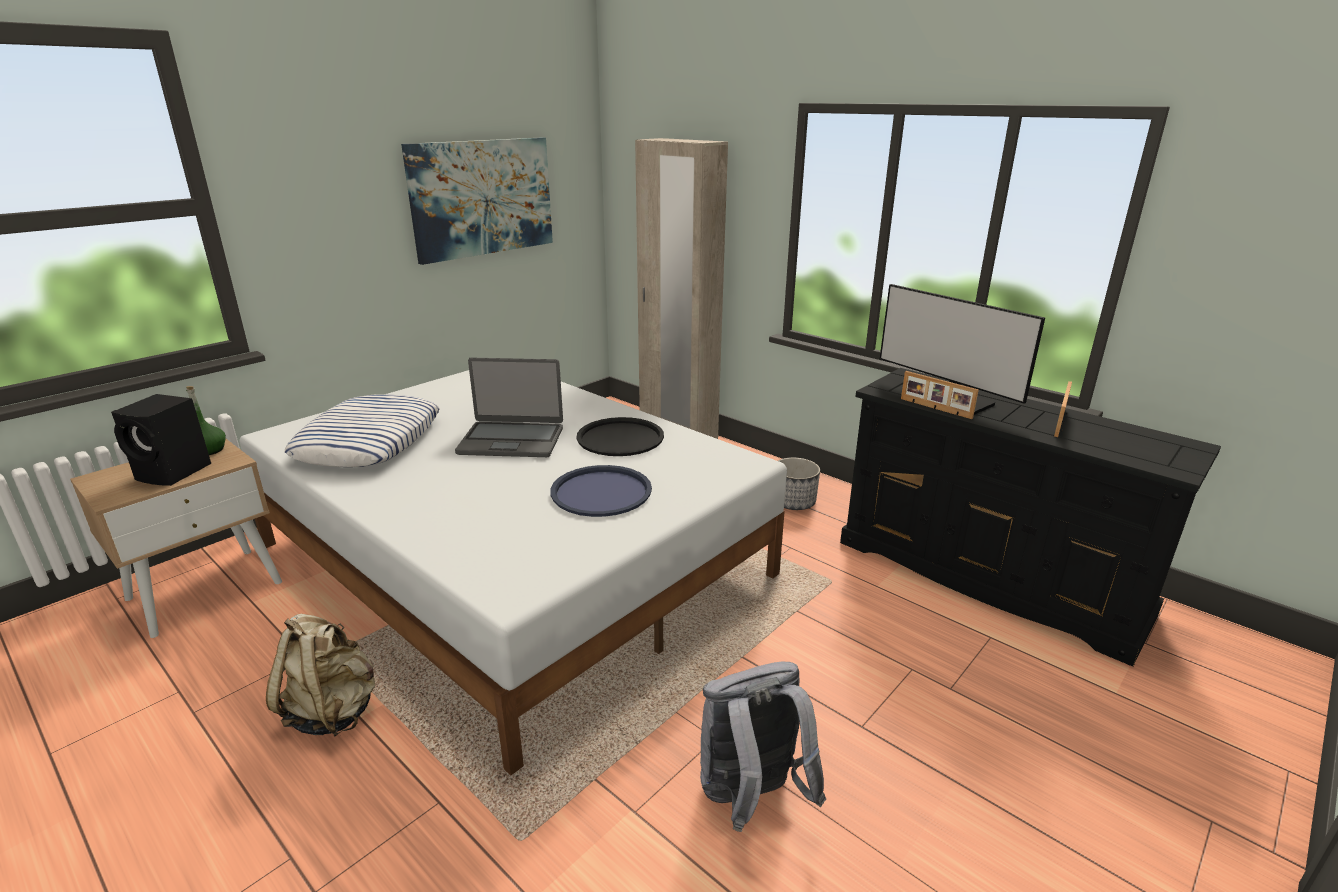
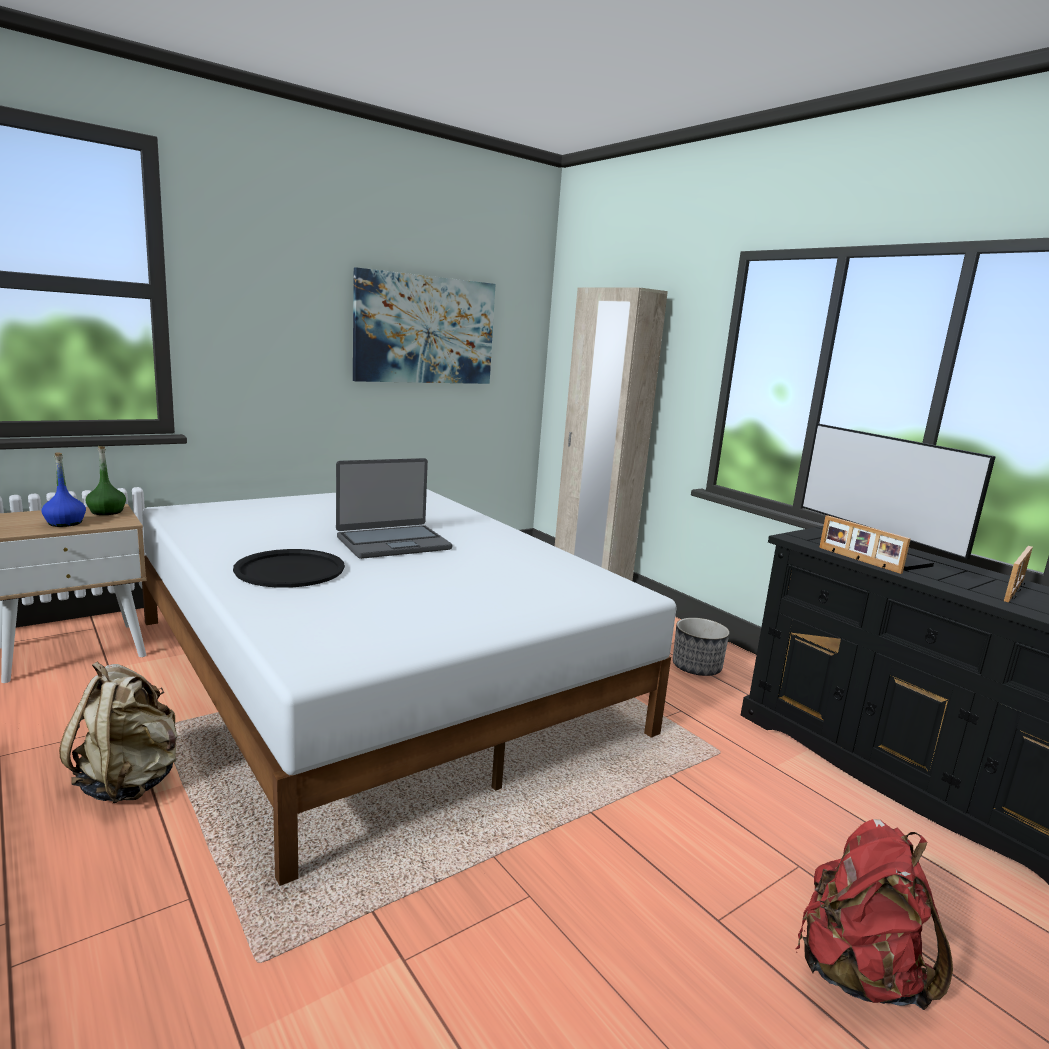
camera: 10 degrees right, 10 degrees down
(175, 473) = (65, 523): black speaker -> blue bottle
(369, 441) = (256, 525): pillow -> none
(512, 440) = (393, 543): laptop -> laptop turned 45 degrees counterclockwise
(601, 492) = (461, 595): blue tray -> none
(620, 438) = (504, 555): black tray -> black tray (289, 570)
(751, 798) = (552, 976): grey backpack -> none
(967, 745) = (856, 973): none -> red backpack

